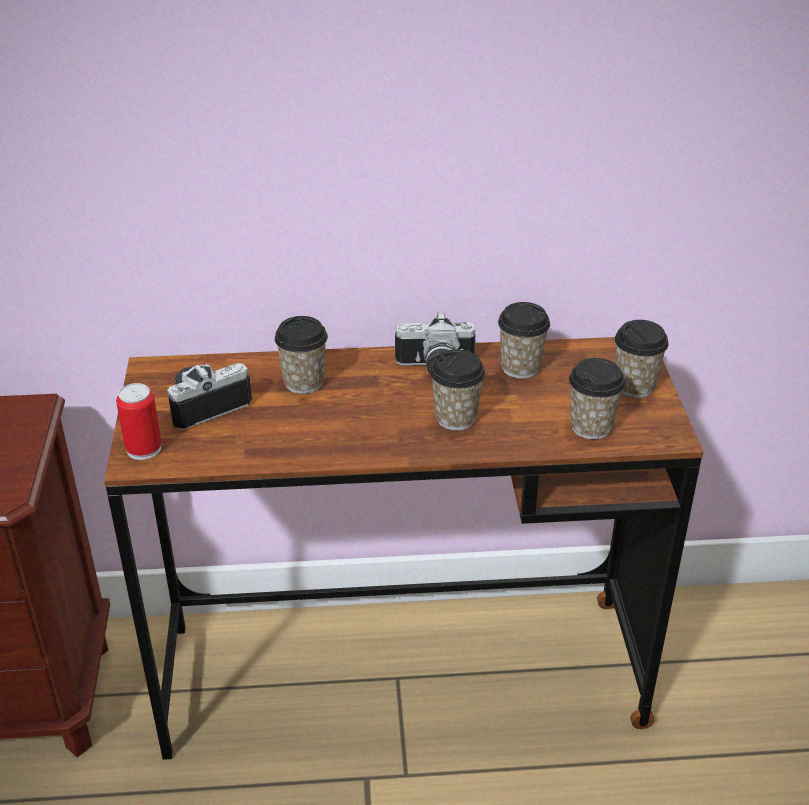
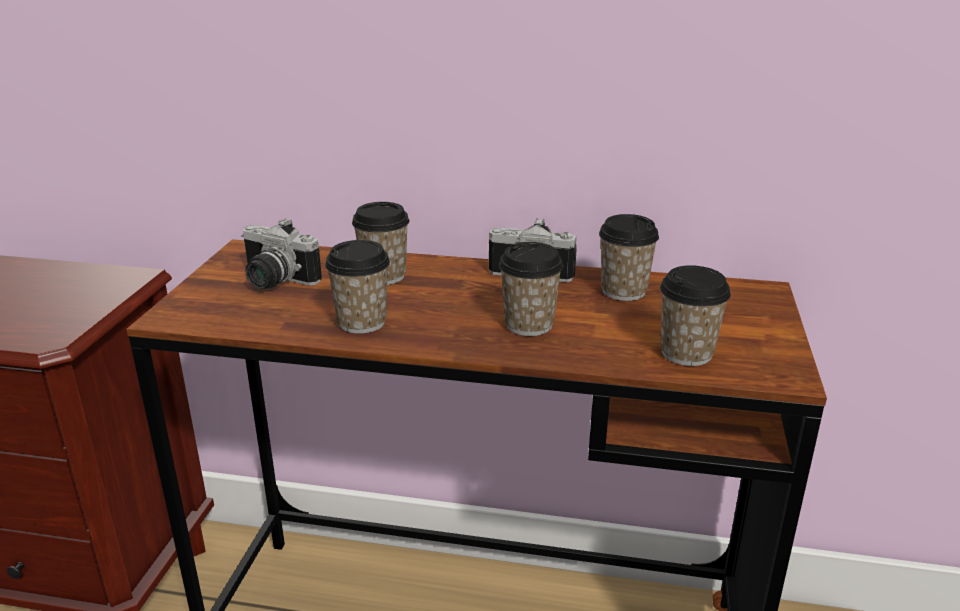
camera: 15 degrees right, 10 degrees down
(144, 449) = (186, 308): can -> none
(205, 404) = (273, 281): camera -> camera turned 135 degrees counterclockwise
(634, 386) = (753, 323): cup -> cup (362, 322)

